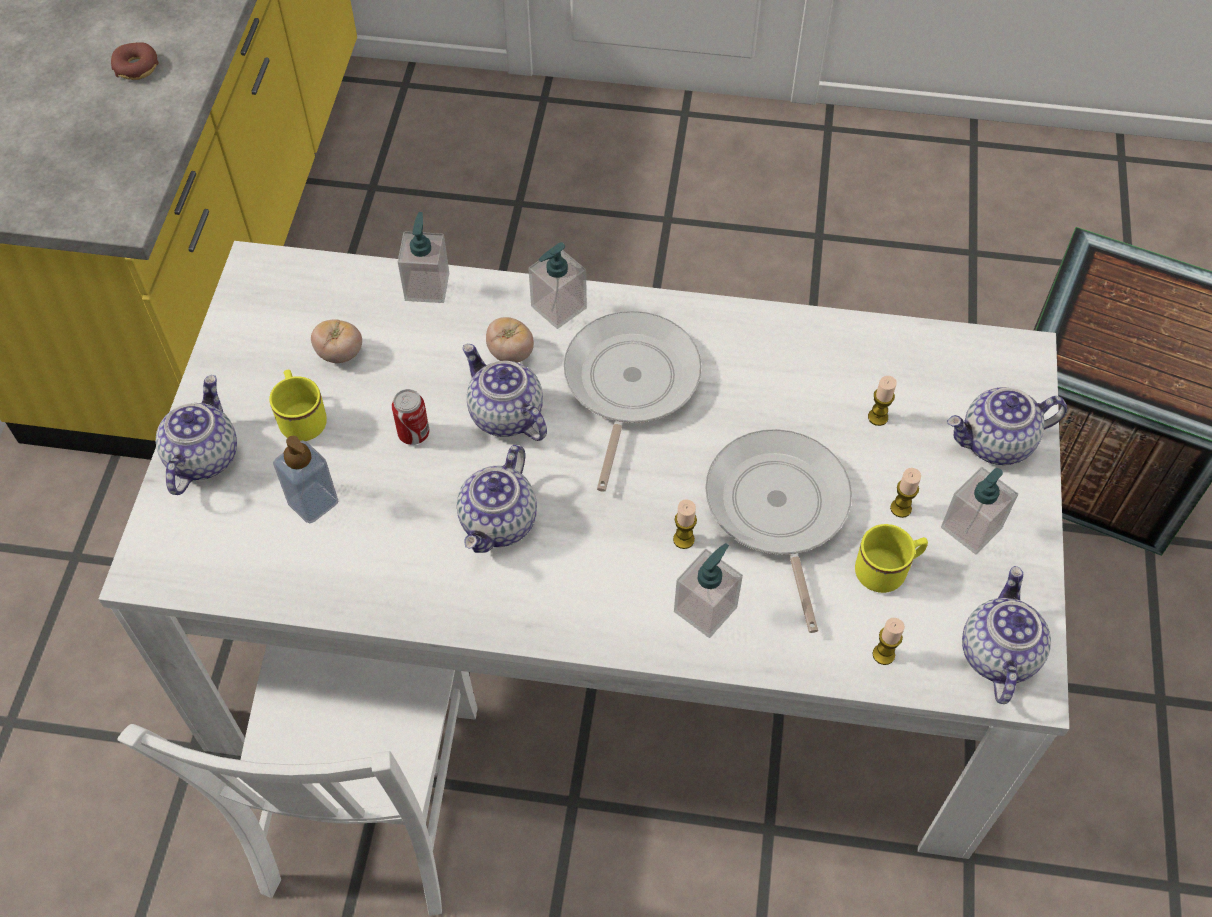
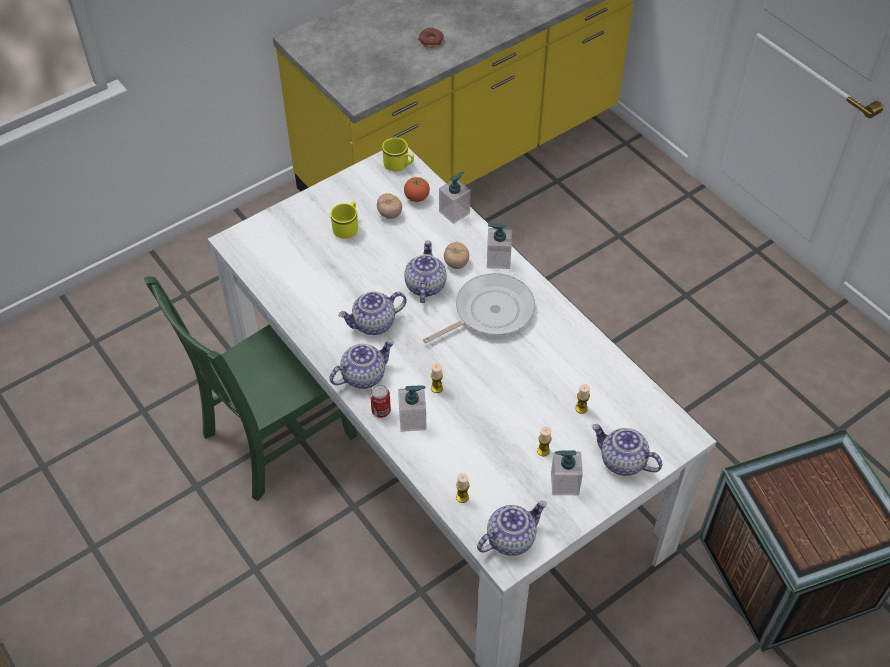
camera: 45 degrees right, 5 degrees down
(202, 456) = (296, 215): teapot -> teapot (363, 375)
(313, 502) = (315, 262): soap dispenser -> none
(351, 303) = (417, 197): none -> tomato
(369, 807) = (274, 437): white chair -> green chair
(414, 434) = (381, 265): can -> can (381, 411)
(777, 509) = (489, 408): frying pan -> none
(887, 570) = (505, 469): yellow mug -> yellow mug (399, 165)

